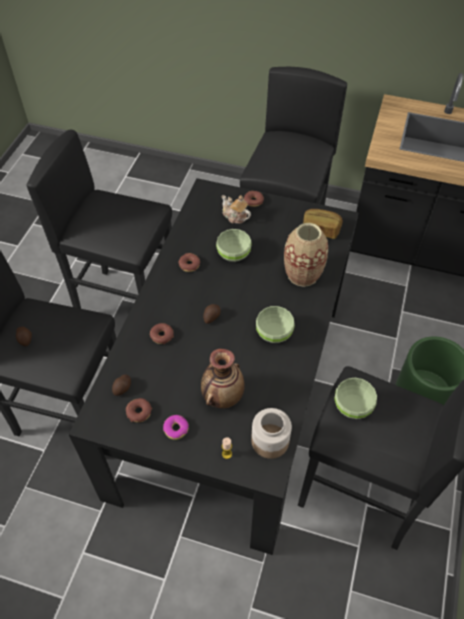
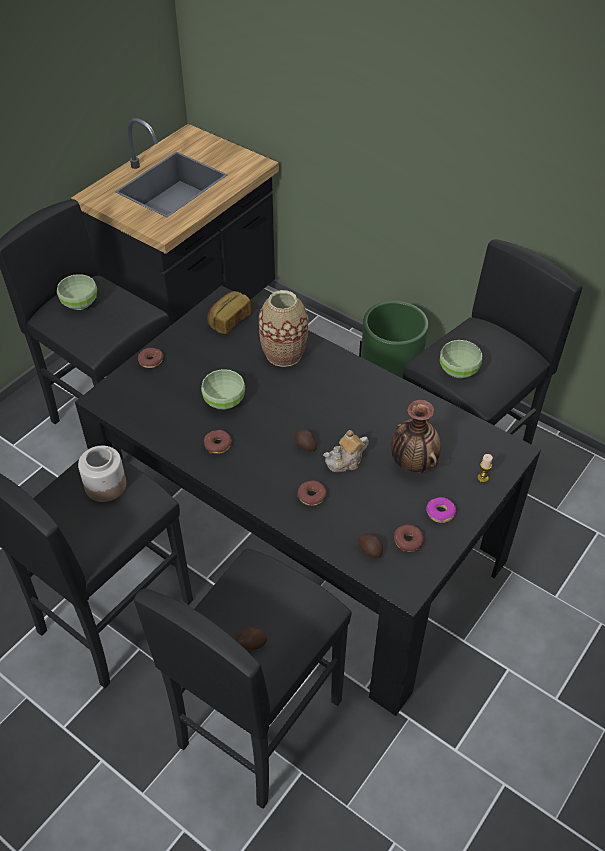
camera: 70 degrees left, 5 degrees down
(235, 216) = (165, 384): teapot -> teapot (345, 461)
(269, 441) = (478, 441): jar -> jar (105, 486)
(274, 334) = (352, 399): green bowl -> green bowl (81, 303)

